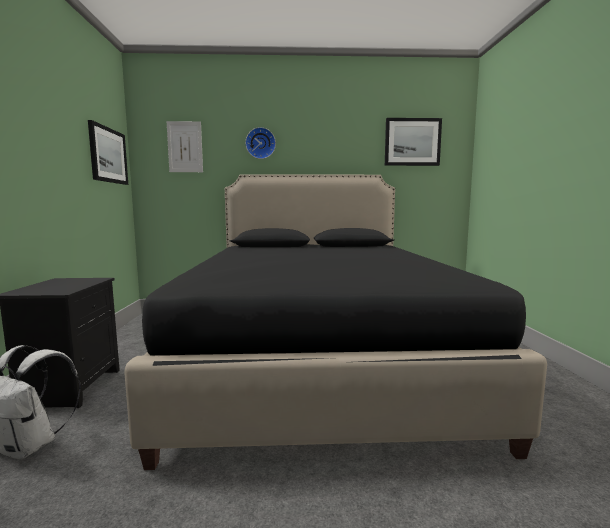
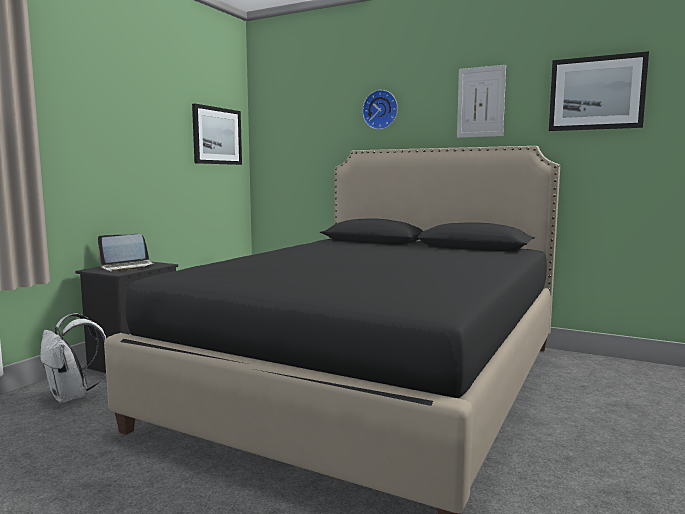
camera: 30 degrees right, 0 degrees up
(60, 285) = (128, 267): none -> laptop
(185, 147) = (300, 119): picture -> picture (481, 102)

